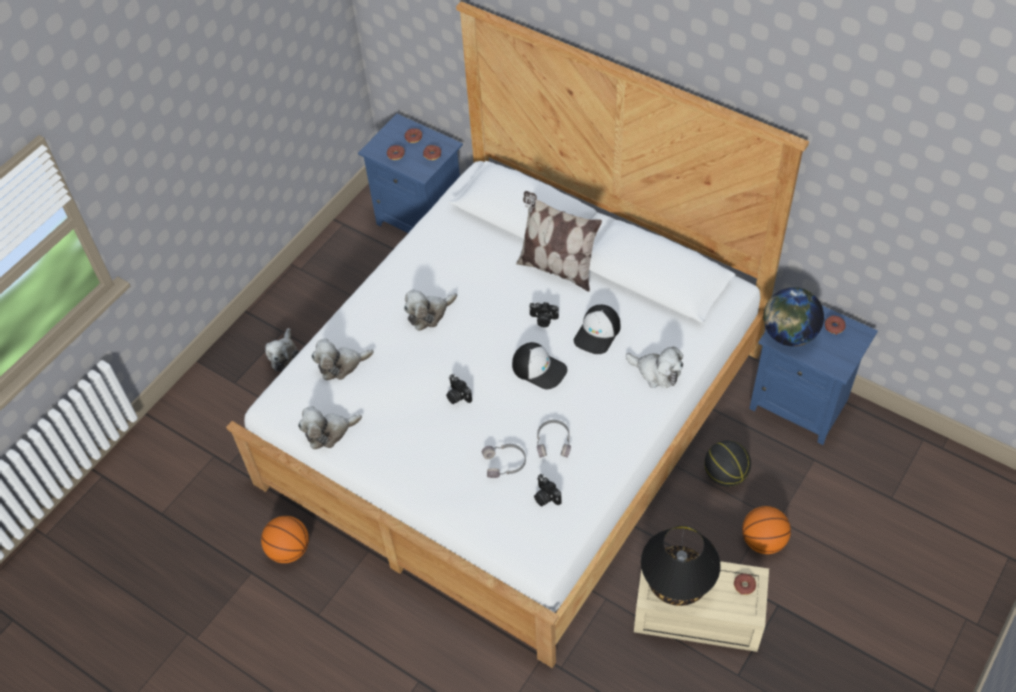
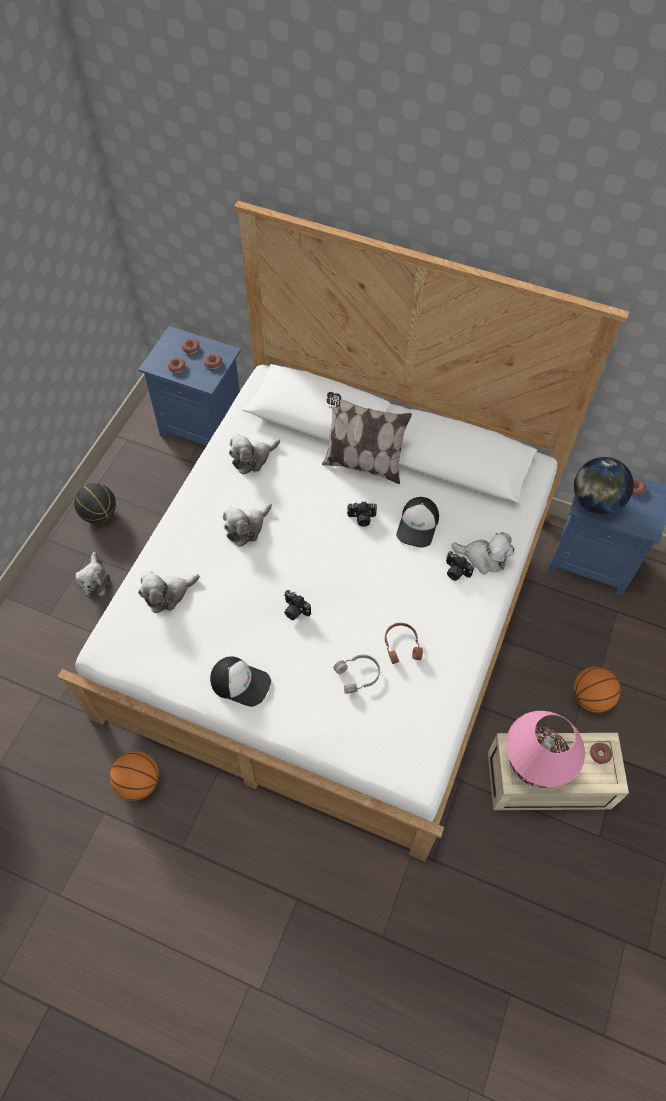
camera: 15 degrees left, 5 degrees up
(329, 432) = (170, 669): plush toy -> plush toy (252, 458)
(539, 368) = (370, 570): cap -> cap (240, 682)
(545, 497) = (407, 705): camera -> camera (455, 571)
(554, 442) = (402, 645): grey headphones -> brown headphones
(677, 582) = (536, 761): black table lamp -> pink table lamp
(725, 474) = (541, 638): basketball -> basketball (99, 514)

